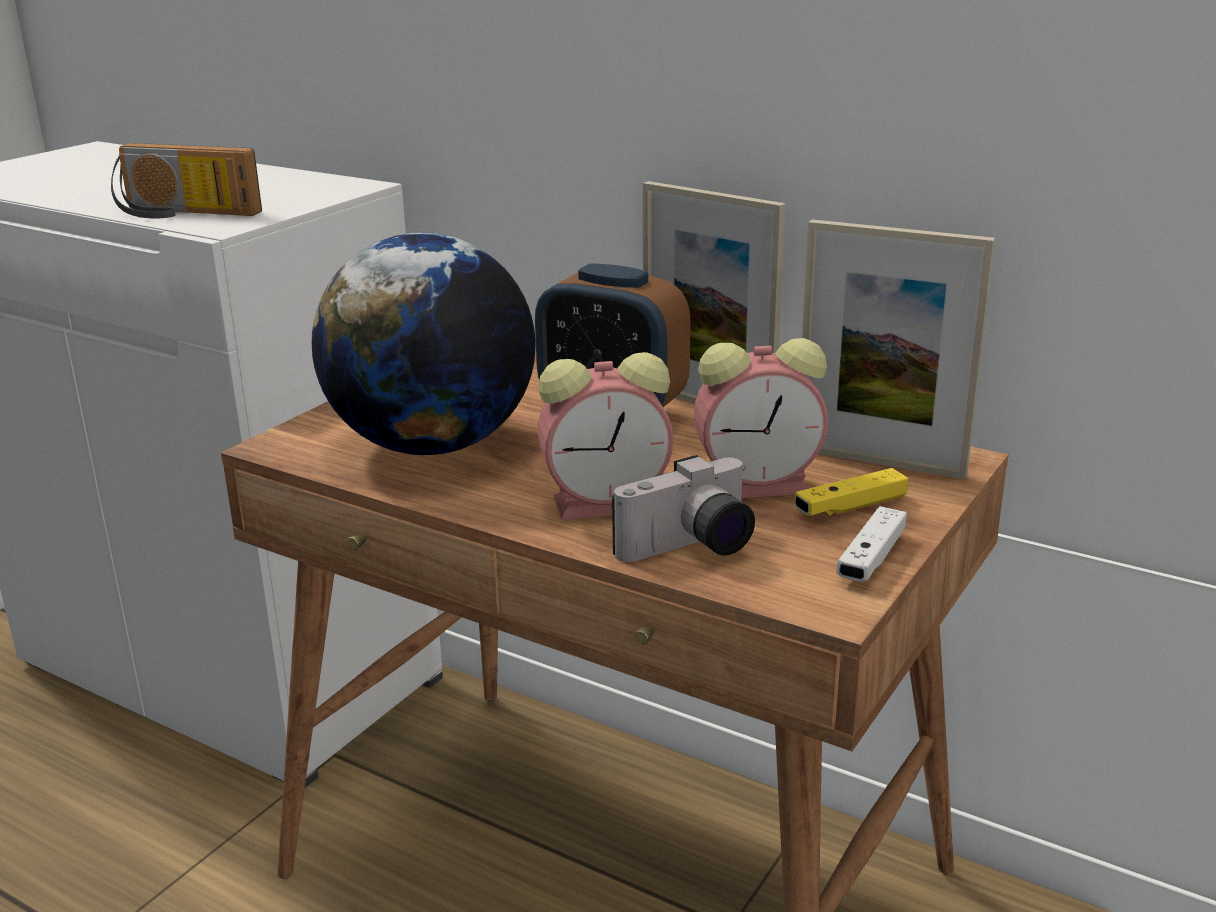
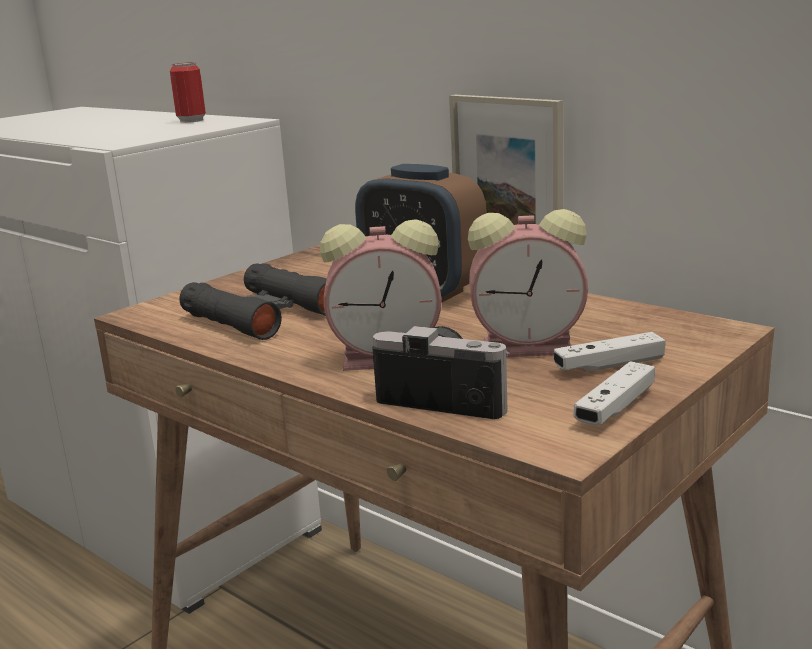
camera: 10 degrees right, 5 degrees down
(183, 214) = (98, 138): radio -> none
(285, 182) = (191, 120): none -> can
(433, 445) = (262, 314): globe -> black binoculars
(691, 549) = (448, 395): camera -> camera turned 135 degrees counterclockwise
(850, 507) = (609, 365): yellow game controller -> white game controller
(879, 462) = (648, 331): picture frame -> none

